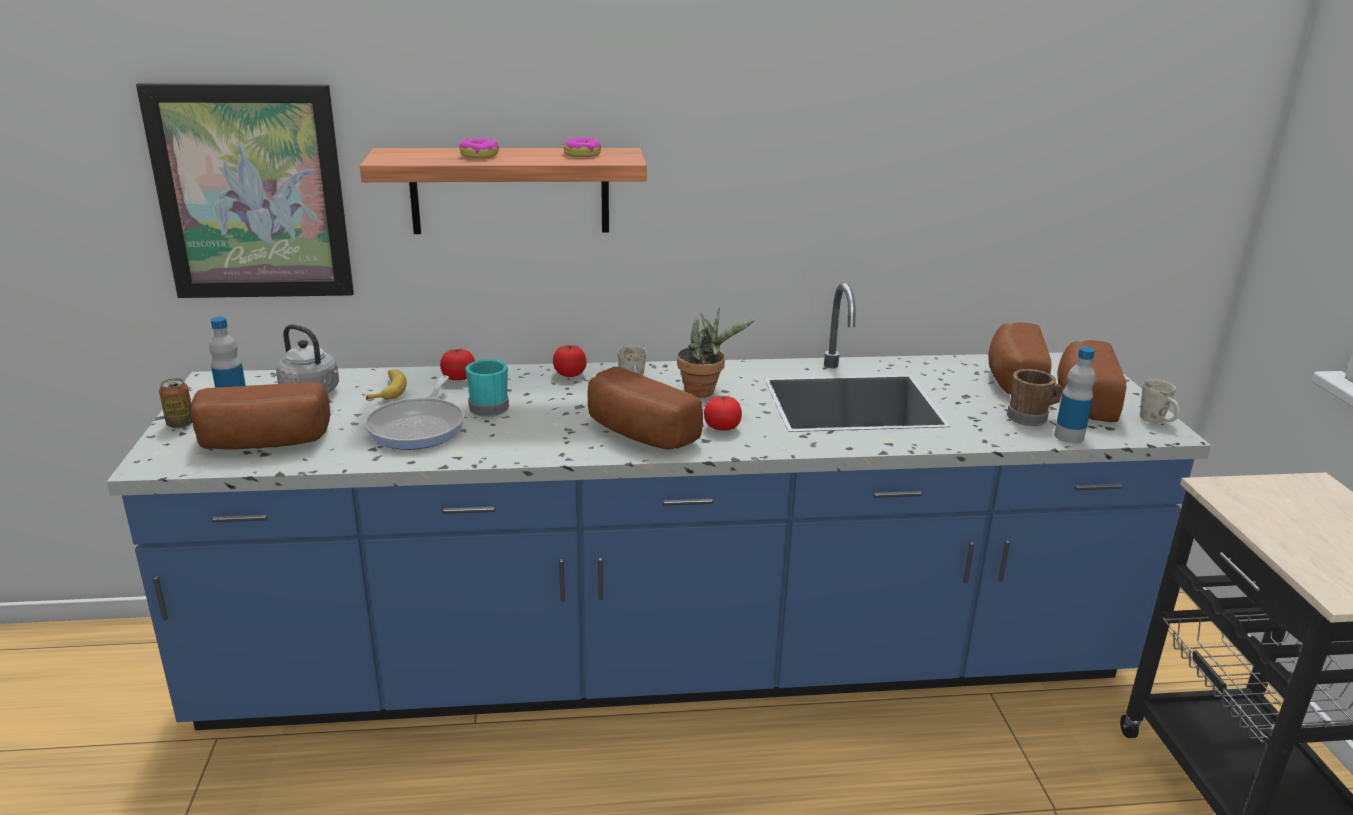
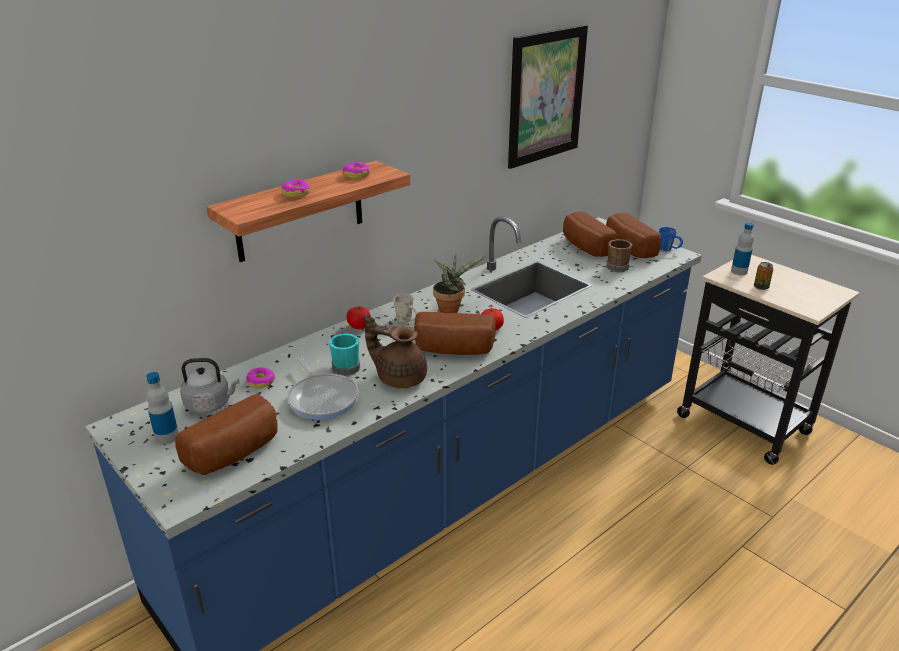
camera: 35 degrees left, 5 degrees up
(180, 424) = (149, 466): can -> can (761, 287)
(251, 193) = (117, 267): picture -> picture (546, 96)
(388, 390) = (261, 382): banana -> donut
(458, 378) = (294, 355): tomato -> none
(530, 438) = (399, 377): none -> brown teapot
(1069, 436) = (646, 271): bottle -> bottle (739, 271)
(1157, 421) = (669, 249): white mug -> blue mug

